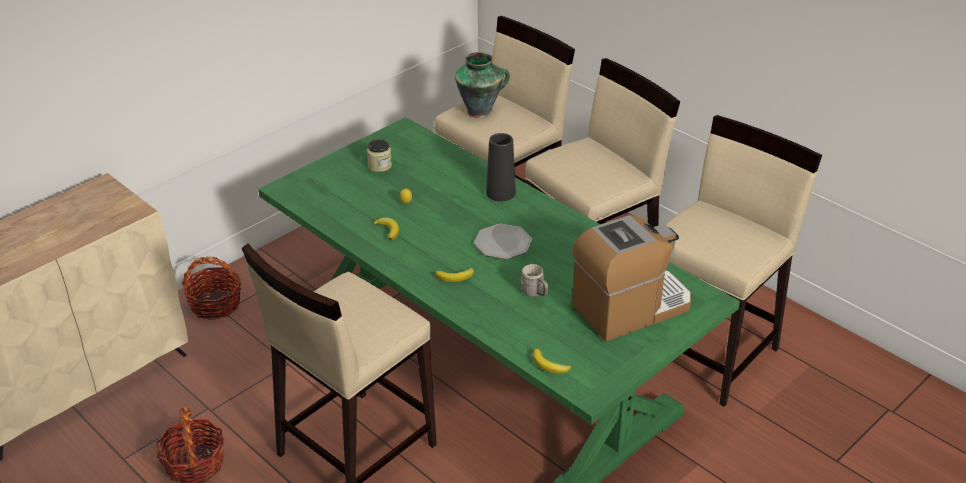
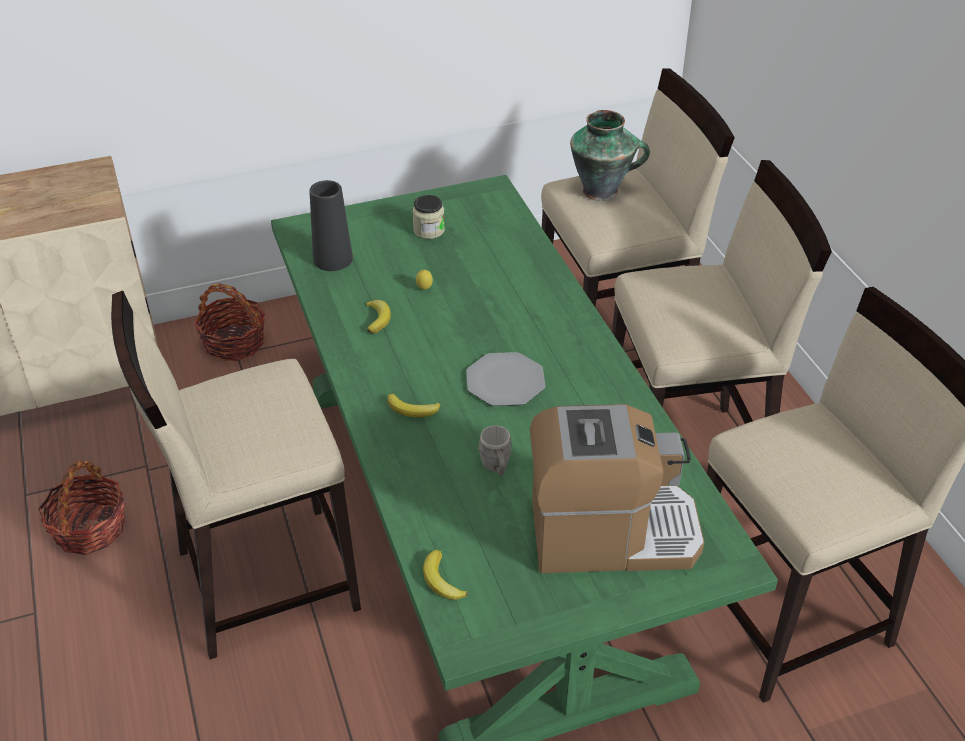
camera: 25 degrees right, 5 degrees up
(500, 192) = (551, 309): black vase -> black vase (333, 259)

